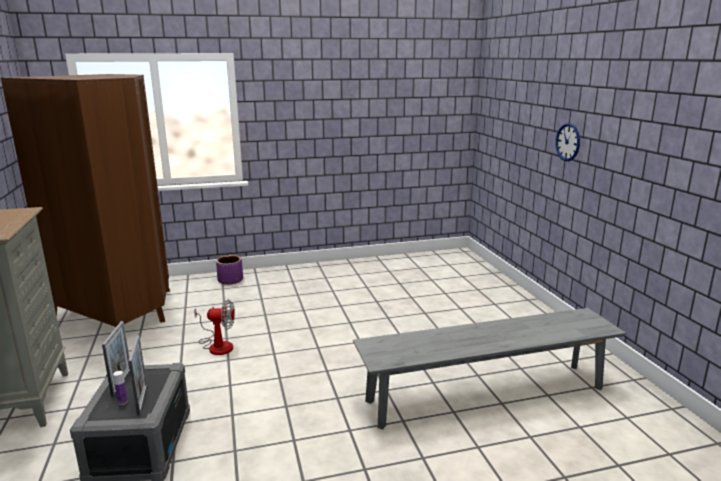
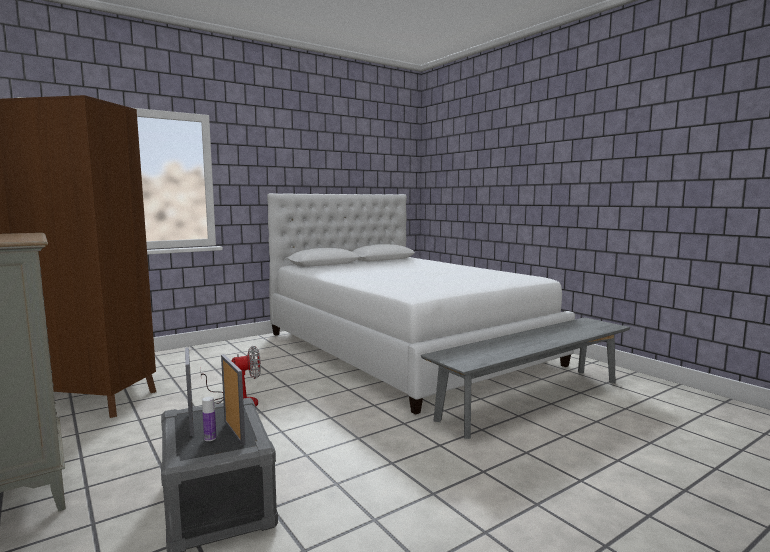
camera: 20 degrees left, 10 degrees down
(230, 280) = (207, 351): purple planter -> none
(410, 302) = (405, 348): none -> white bed
(568, 142) = (528, 191): wall clock -> none

